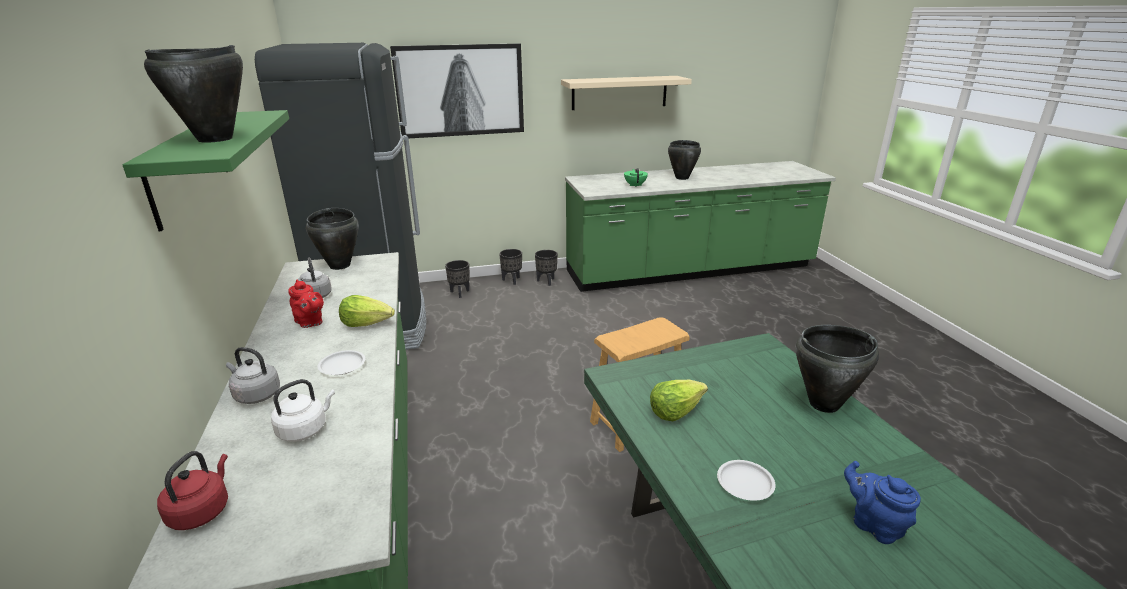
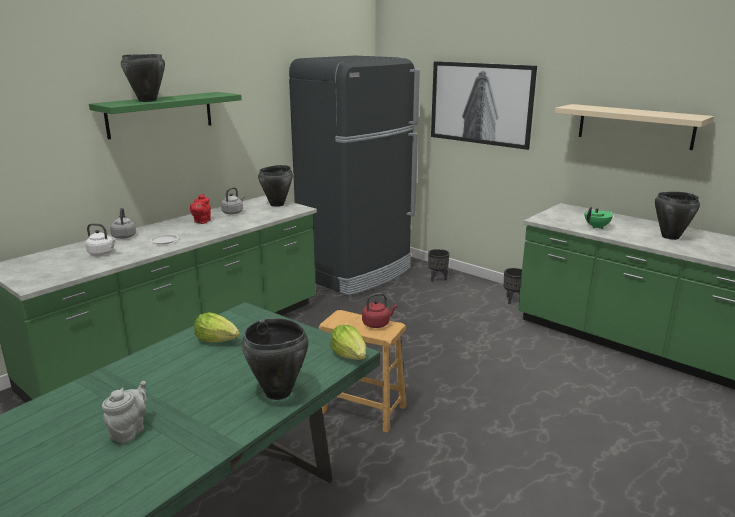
camera: 55 degrees right, 5 degrees down
(202, 511) = (36, 257): red kettle -> red kettle (377, 324)
(367, 323) = (214, 231): lettuce -> lettuce (350, 356)
(512, 280) = (489, 288): black planter -> none
(745, 483) = (149, 378): white plate -> none
(874, 525) = (129, 431): blue teapot -> grey teapot

